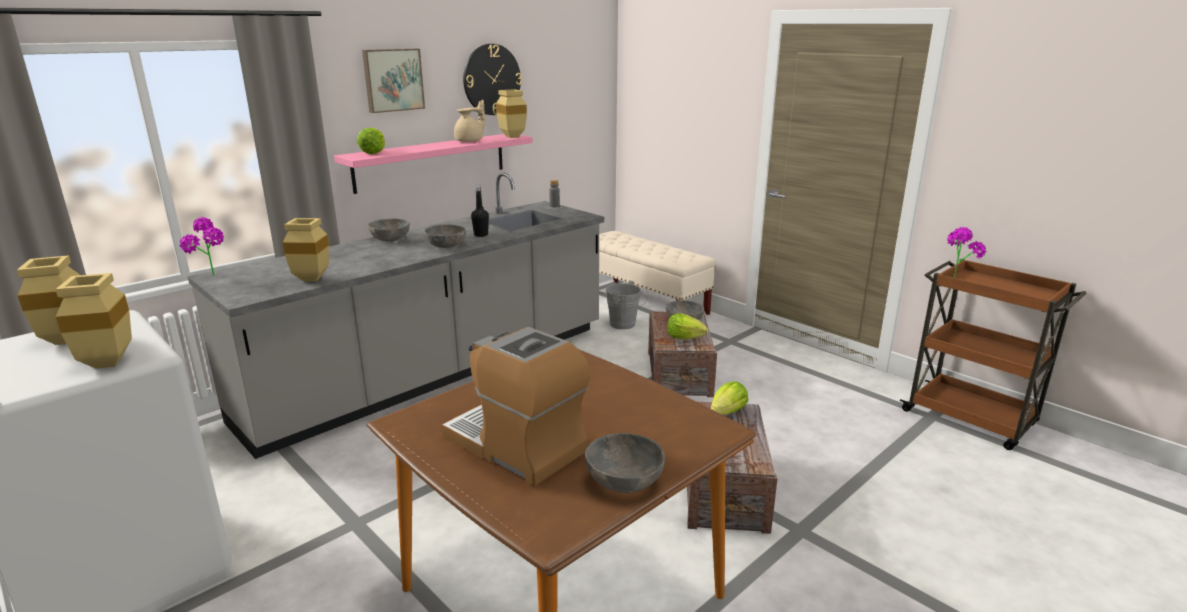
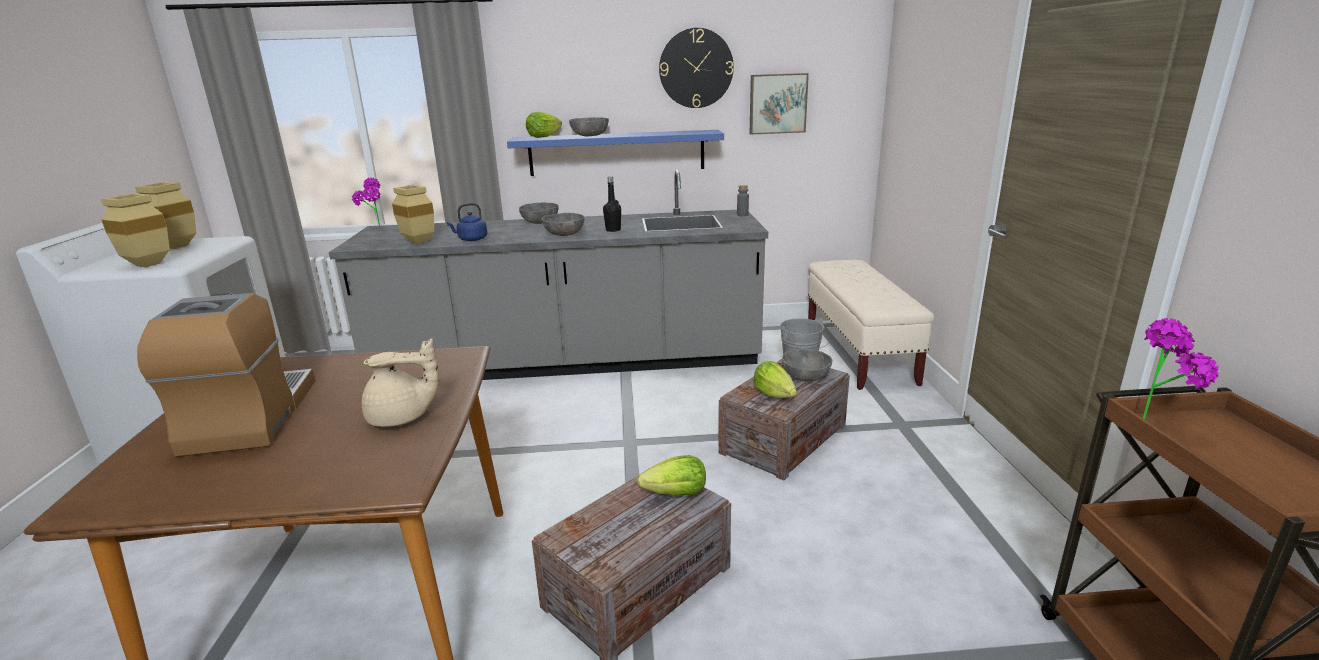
camera: 40 degrees right, 0 degrees up
(365, 266) = (471, 239): none -> blue kettle
(393, 80) = (576, 66): picture -> picture (777, 103)
(431, 162) = (617, 153): pink shelf -> blue shelf
(470, 141) = (653, 133): beige teapot -> beige teapot (402, 418)
(511, 136) = (703, 132): beige vase -> none
(623, 480) = (224, 487): grey bowl -> grey bowl (589, 135)

